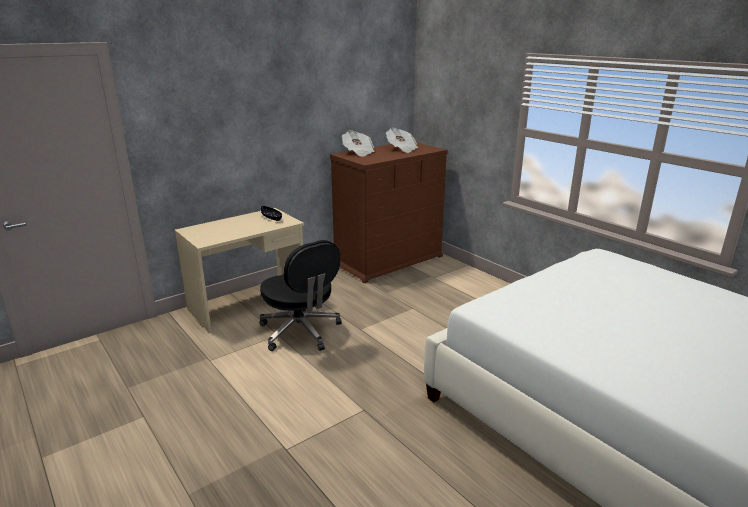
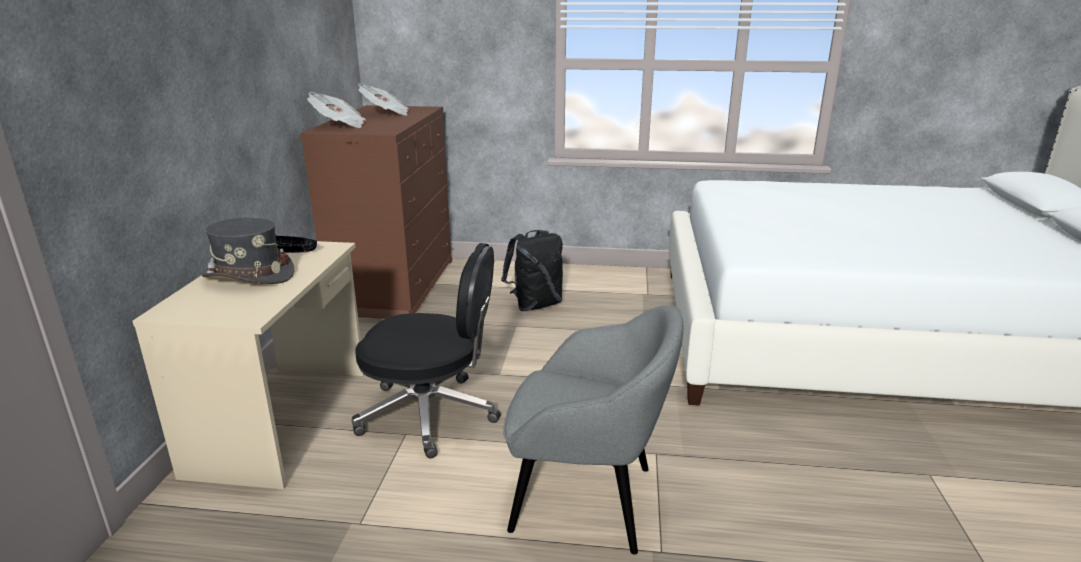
camera: 45 degrees left, 0 degrees up
(237, 224) = (249, 276): none -> grey hat
(297, 407) = (587, 499): none -> grey armchair
(444, 301) = (535, 304): none -> black backpack

